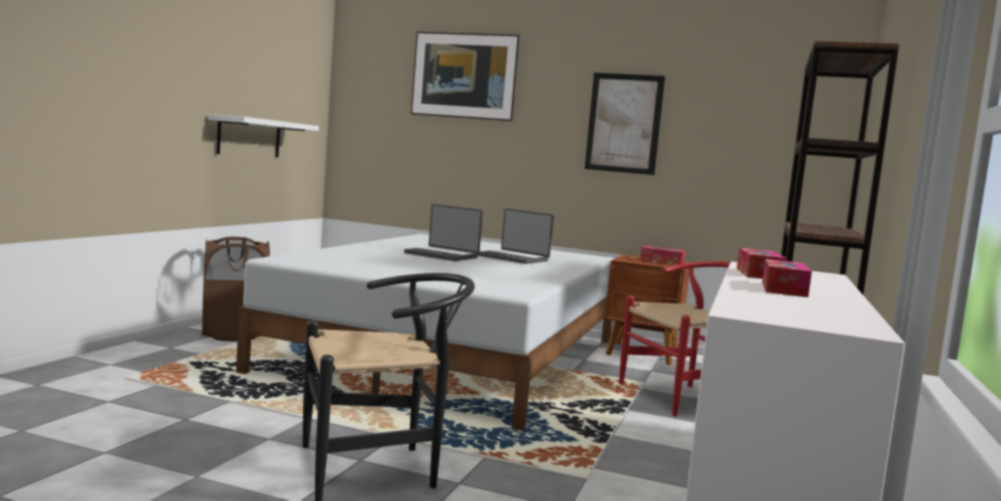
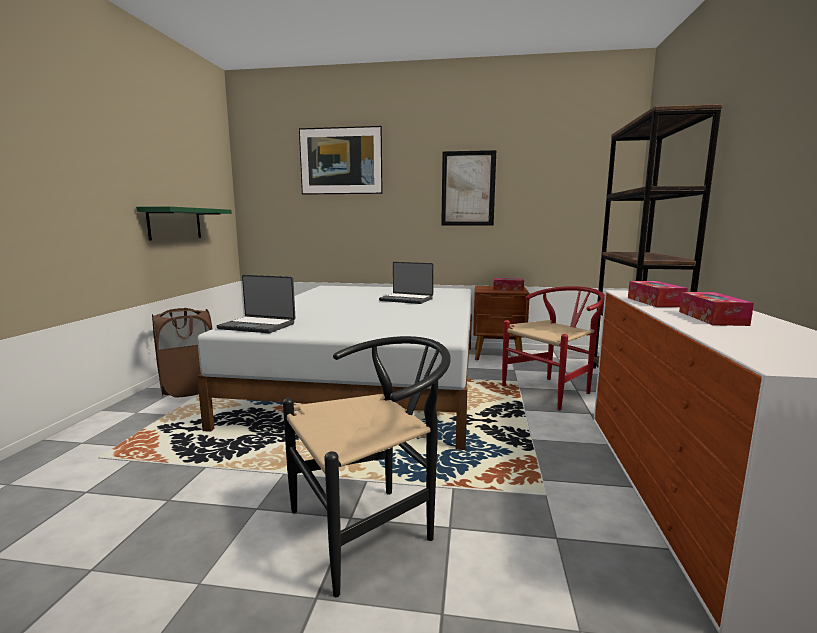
camera: 10 degrees left, 5 degrees up
(249, 137) = (175, 223): white shelf -> green shelf
(442, 255) = (354, 304): laptop -> laptop (258, 326)

